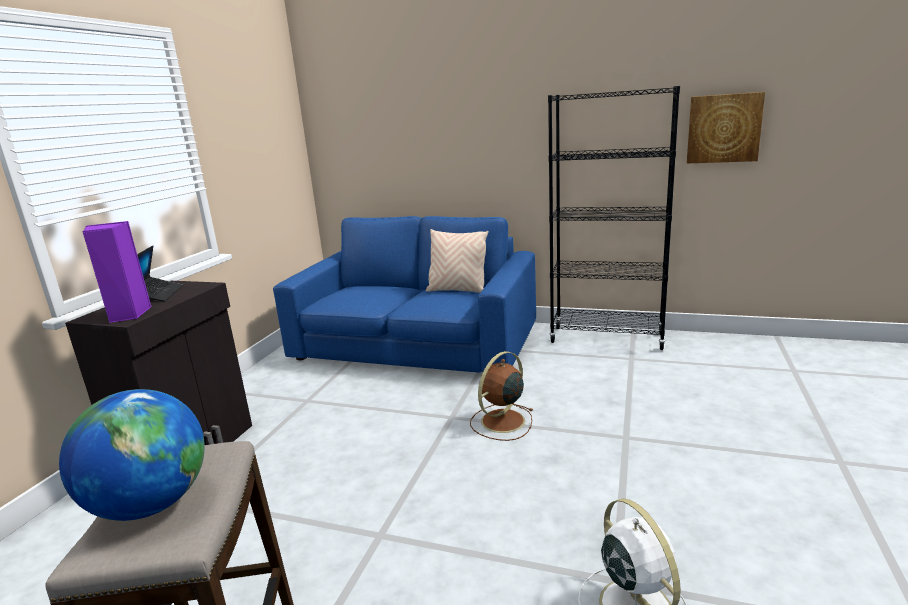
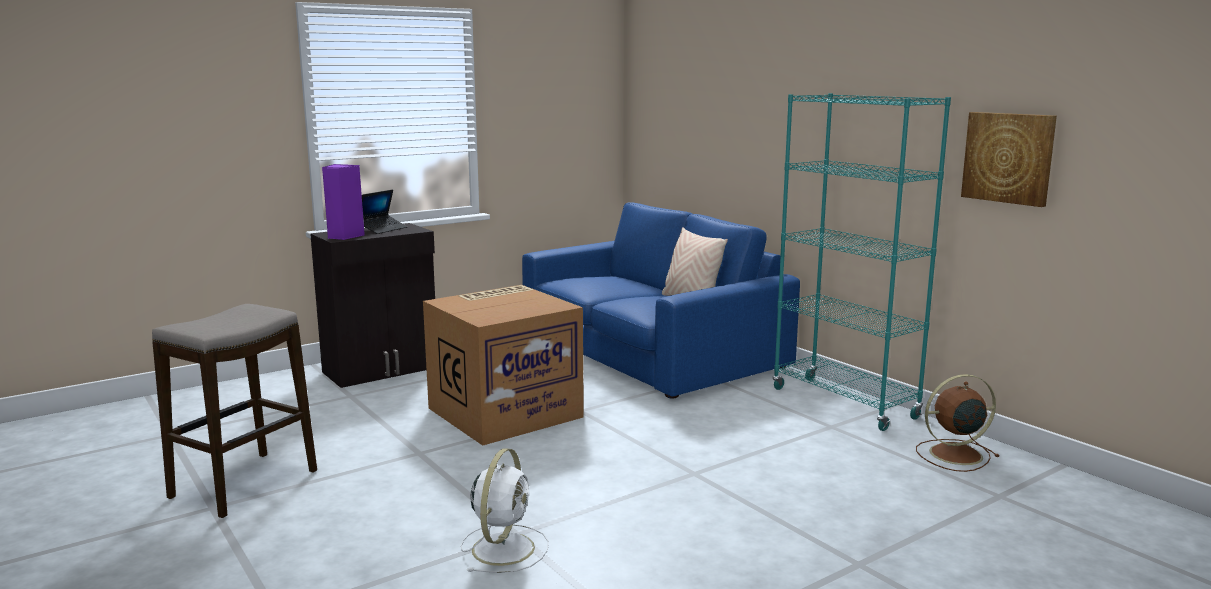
camera: 35 degrees right, 5 degrees down
(151, 505) = (218, 319): globe -> none
(390, 446) = (505, 411): none -> cardboard box
(501, 422) = (612, 427): brown fan -> brown fan (953, 454)
(607, 338) = (844, 403): black bookcase -> turquoise bookcase

